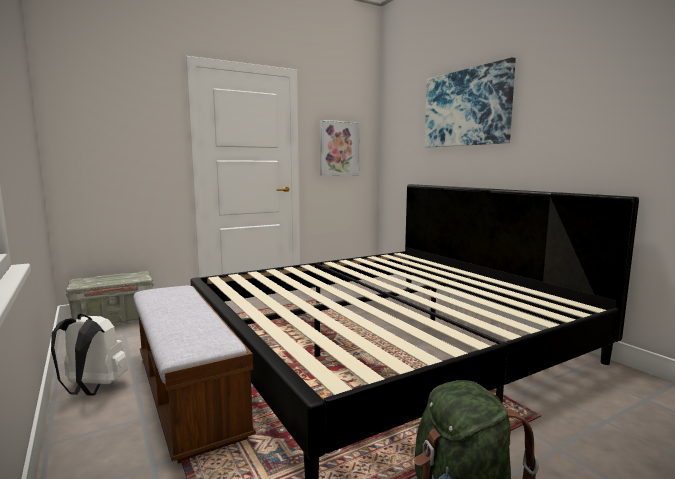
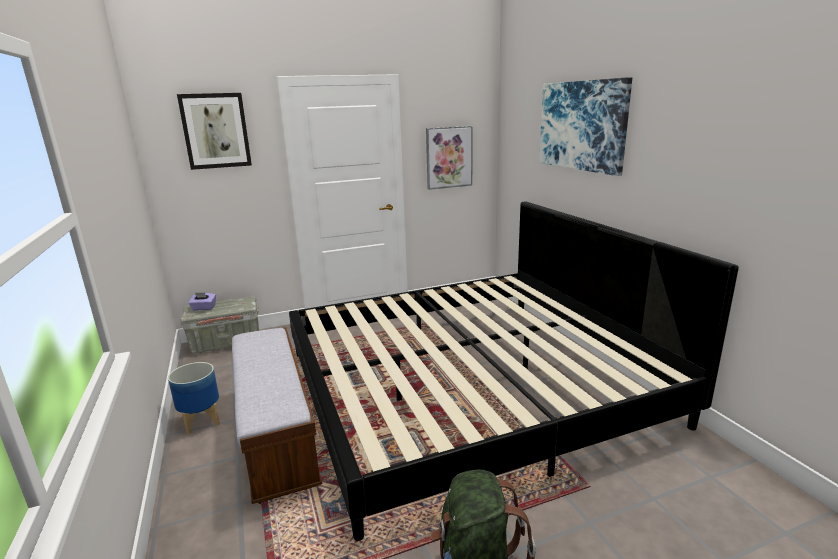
camera: 10 degrees right, 10 degrees up
(92, 388) = (201, 422): white backpack -> planter
(93, 280) = (204, 308): none -> purple tissue box
(121, 99) = (215, 131): none -> picture

